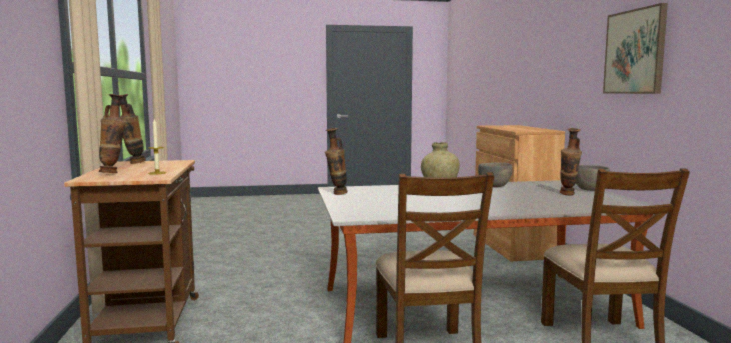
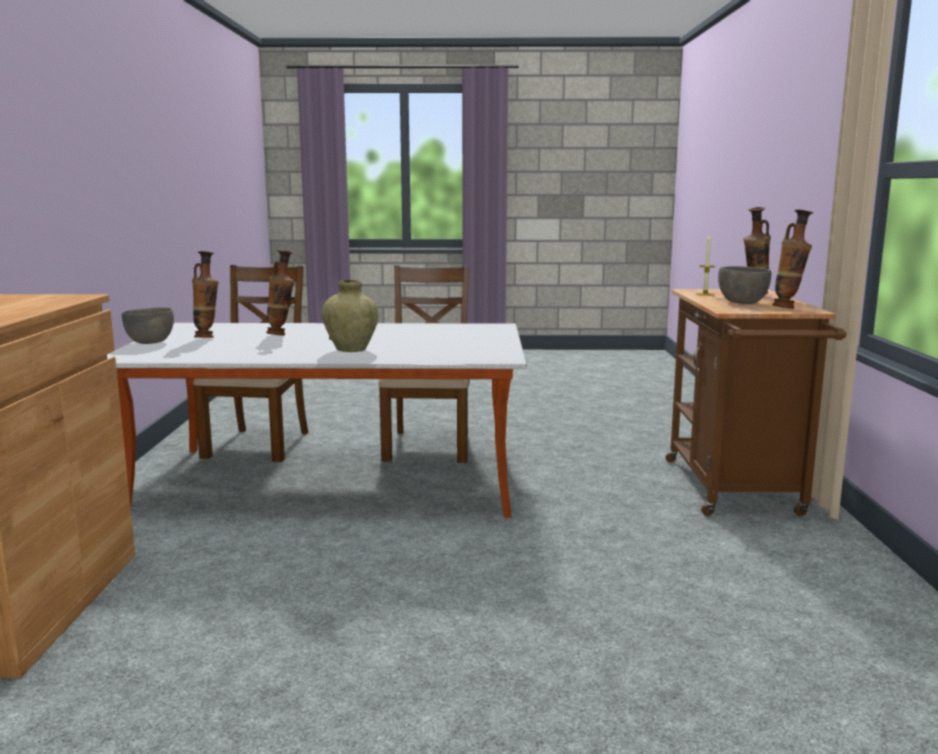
camera: 170 degrees left, 5 degrees up
(336, 194) = (501, 349): vase -> vase (282, 335)
(494, 186) = (256, 353): grey bowl -> grey bowl (741, 303)
(635, 52) = (65, 146): picture -> none

